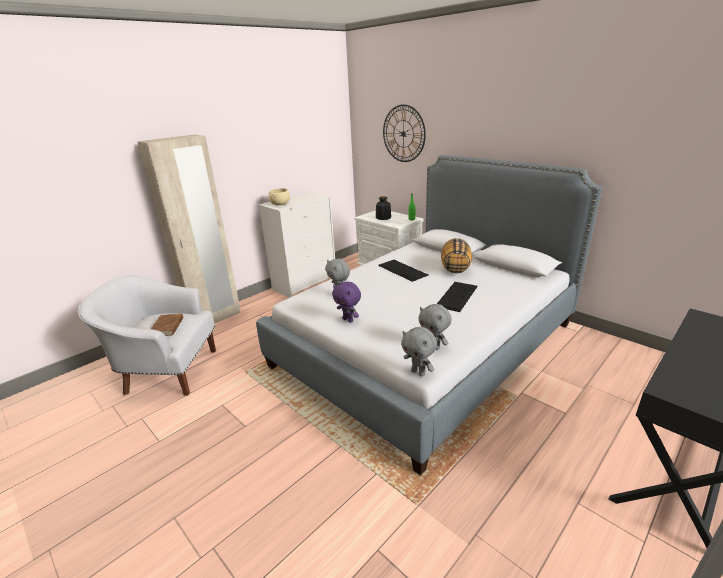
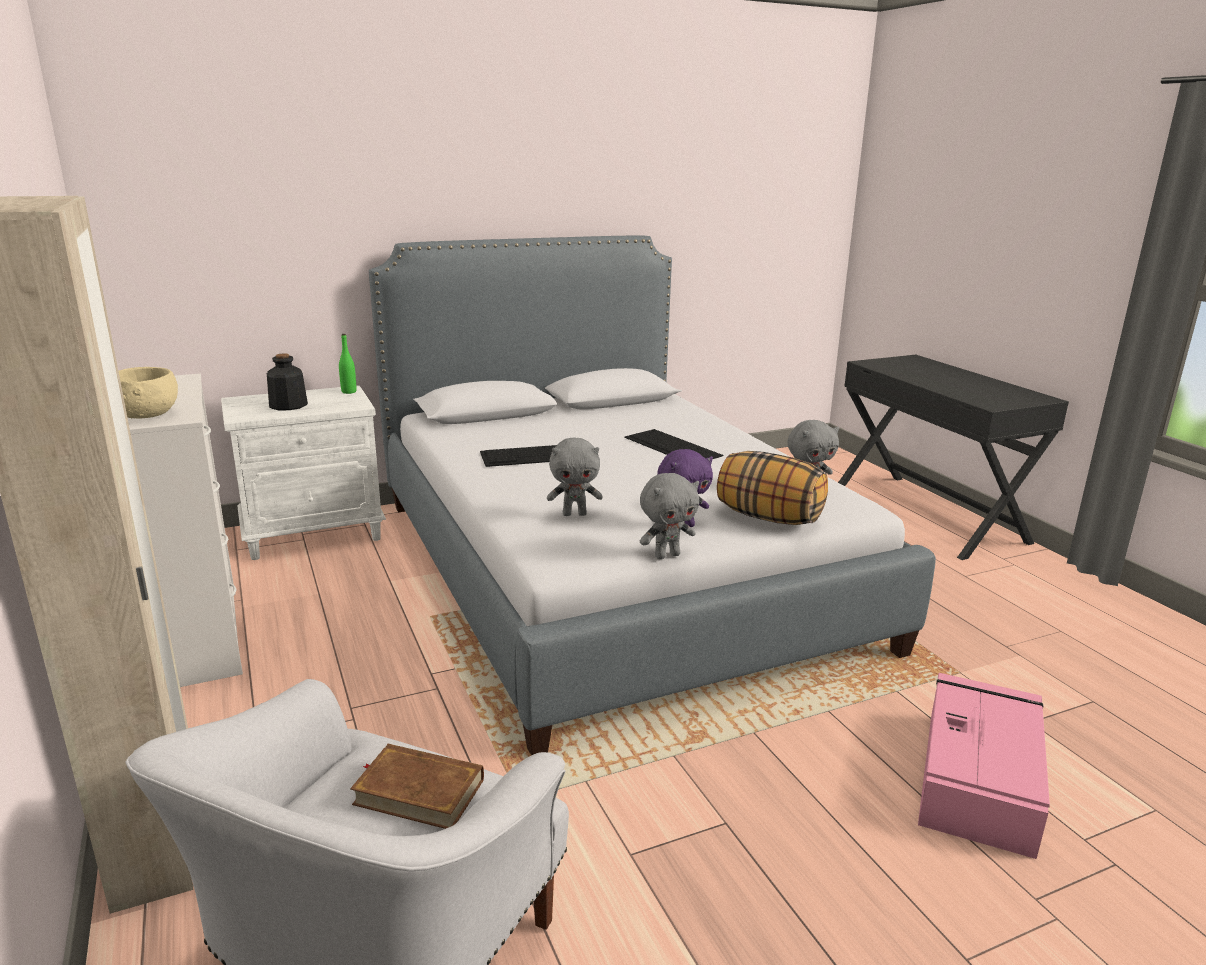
camera: 70 degrees left, 5 degrees down
(305, 519) = (978, 777): none -> pink storage box
(403, 134) = (274, 208): wall clock -> none
(418, 372) = (867, 512): grey plush toy -> grey plush toy (667, 555)
(455, 268) = (573, 426): pillow -> pillow (768, 518)

